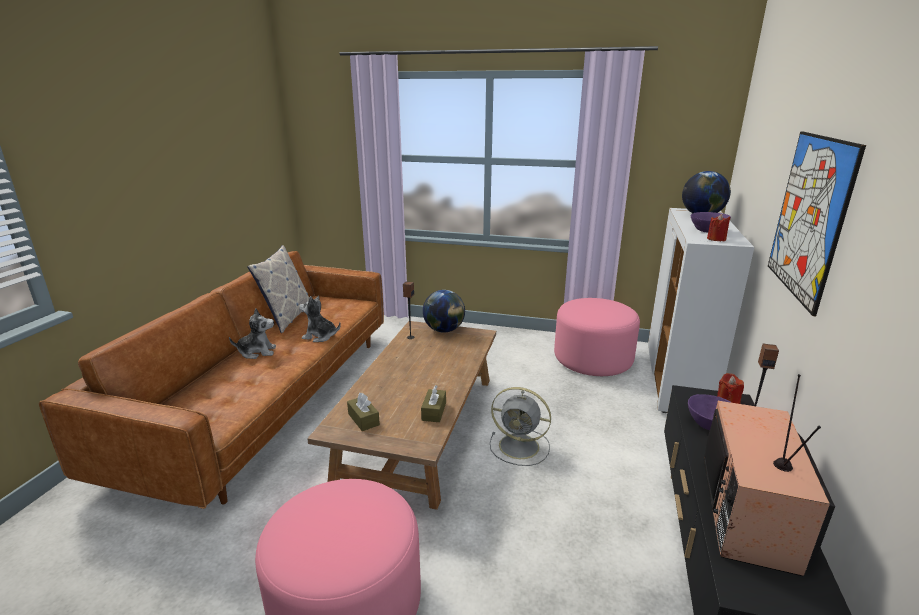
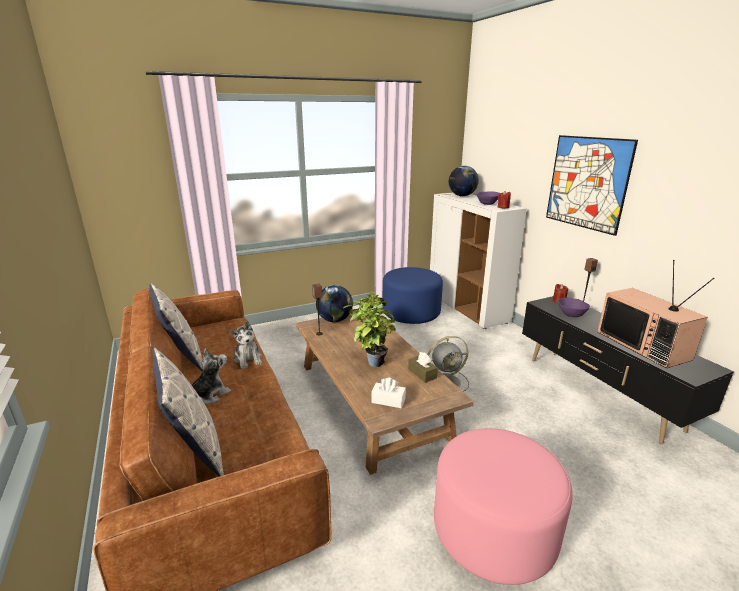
camera: 40 degrees left, 0 degrees up
(192, 385) = (195, 450): none -> pillow
(320, 336) = (248, 359): plush toy -> plush toy turned 90 degrees counterclockwise
(363, 419) = (388, 400): brown tissue box -> white tissue box
(410, 380) = (372, 361): none -> potted plant
(593, 359) = (411, 313): pink ottoman -> blue ottoman

